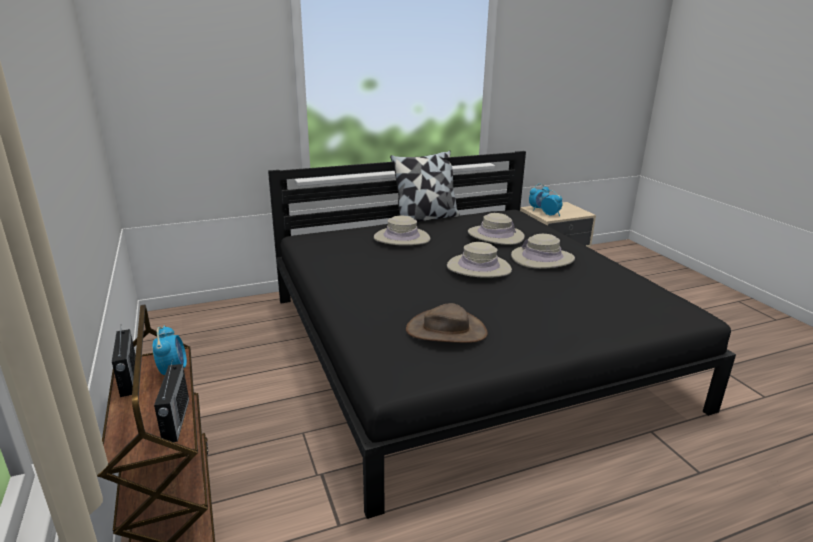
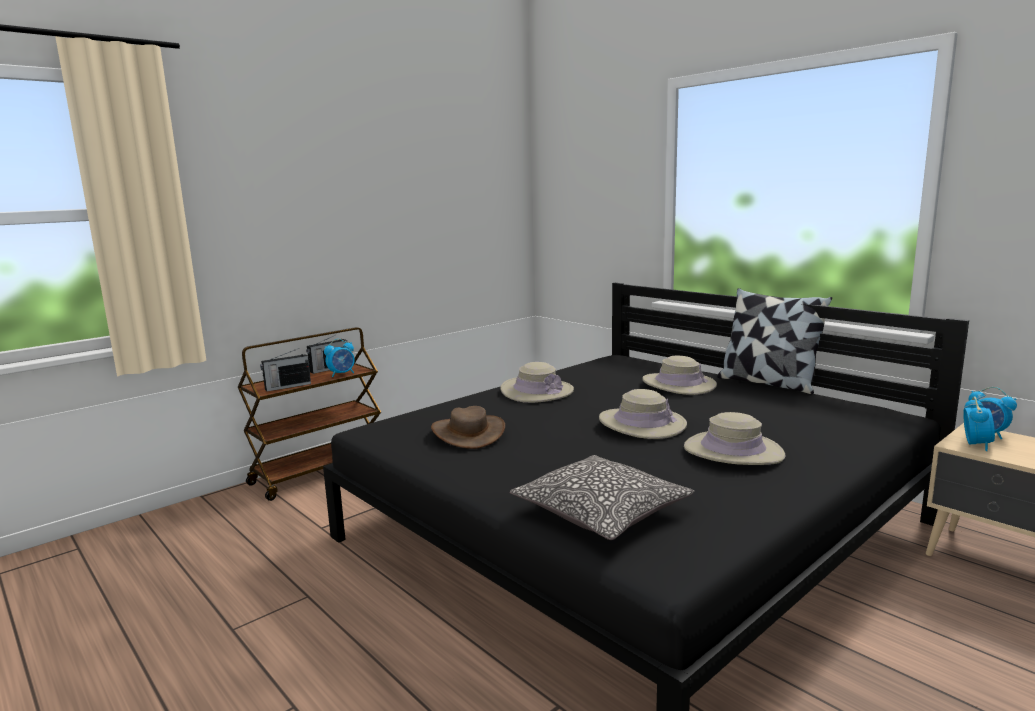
camera: 70 degrees right, 10 degrees down
(495, 235) = (767, 417): beige hat -> beige hat (536, 391)
(619, 314) = (601, 512): none -> pillow

